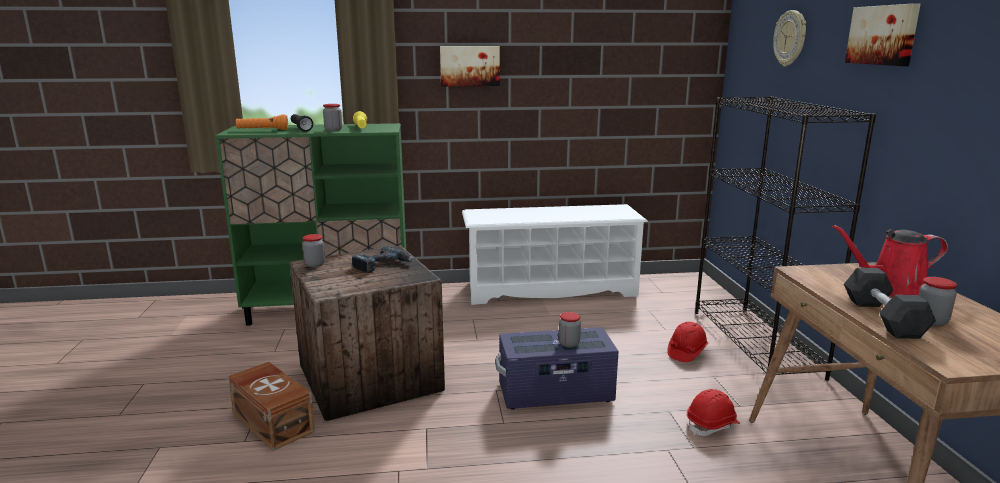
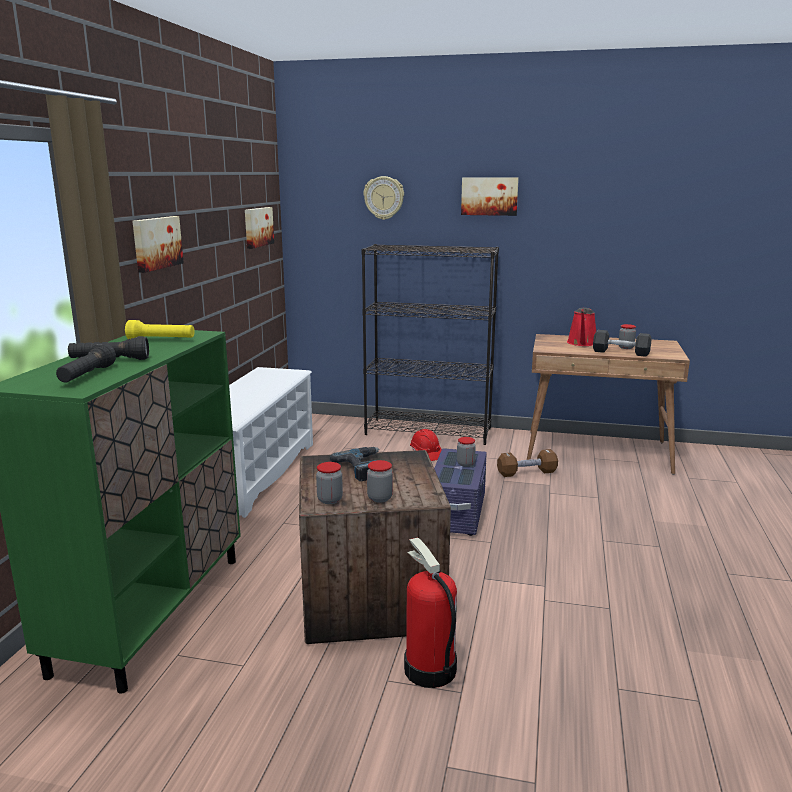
camera: 70 degrees left, 0 degrees up
(262, 130) = (87, 376): orange flashlight -> black flashlight
(273, 421) = (429, 669): brown storage box -> fire extinguisher
(333, 130) = (158, 349): jar -> jar (380, 498)
(659, 66) = (257, 227): none -> picture
(712, 425) = (526, 473): red hard hat -> brown dumbbell

